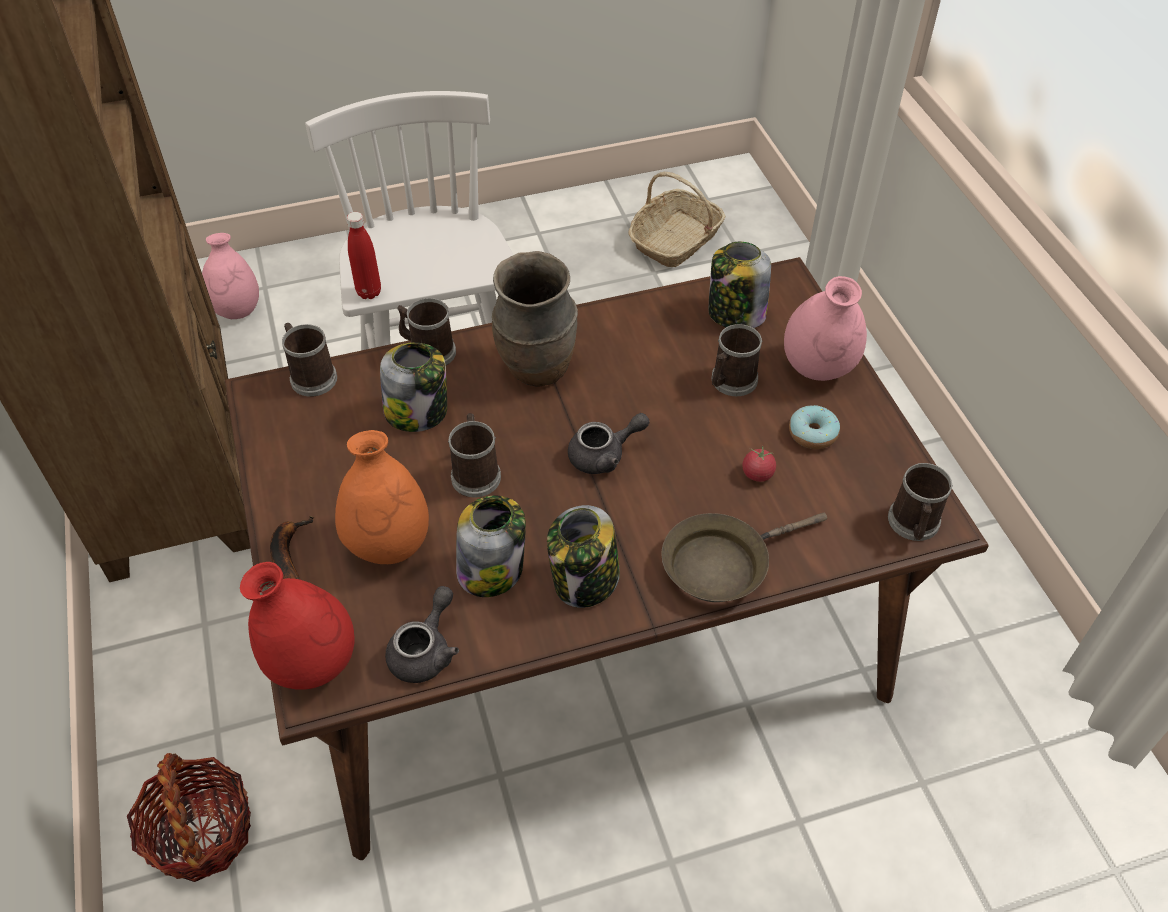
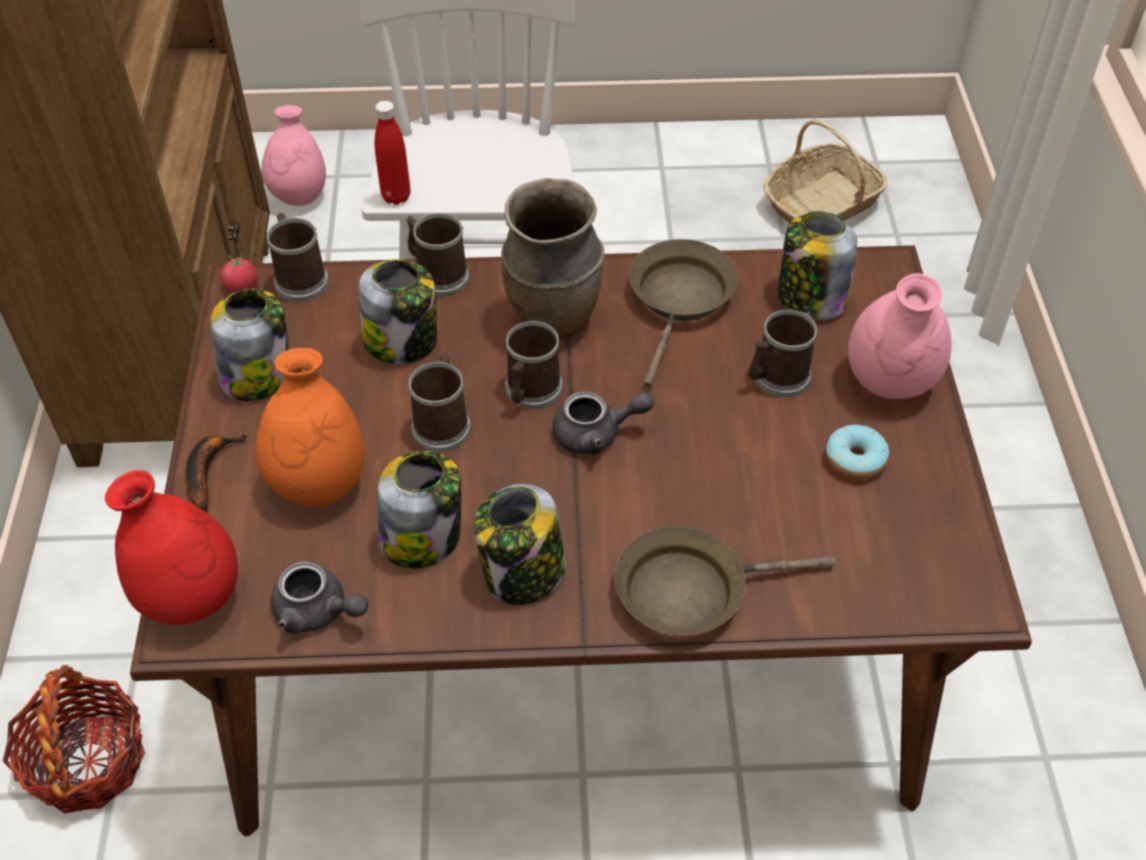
camera: 15 degrees right, 0 degrees up
(303, 464) = (257, 375): none -> jar
(426, 650) = (318, 612): grey teapot -> grey teapot turned 75 degrees clockwise
(634, 334) = (680, 300): none -> brown frying pan
(757, 474) = (770, 493): tomato -> tomato (242, 286)
(913, 525) = (943, 596): mug -> mug (530, 392)

